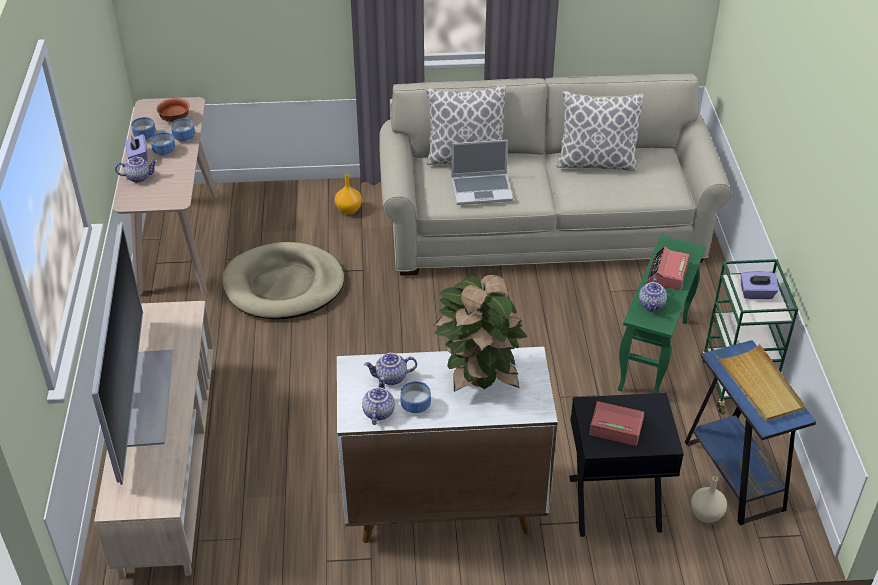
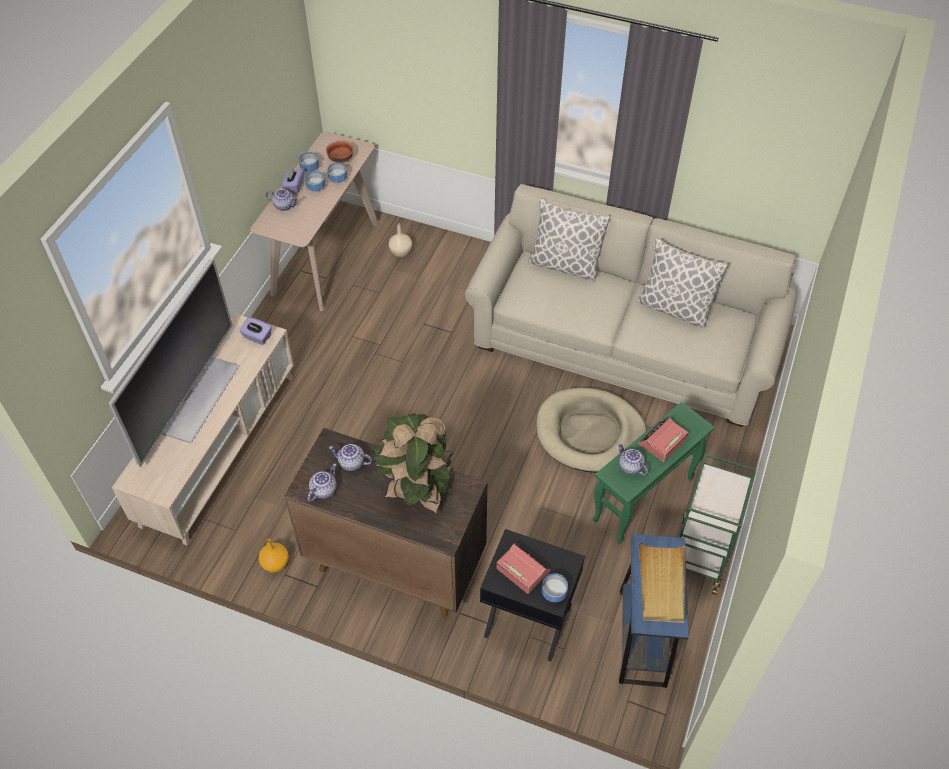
camera: 25 degrees right, 10 degrees up
(284, 285) = (383, 324): beige dog bed -> beige dog bed (590, 433)
(349, 210) = (472, 272): orange vase -> orange vase (276, 564)
(416, 407) = (354, 497): bowl -> bowl (554, 594)
(442, 504) = (394, 564): white cabinet -> brown cabinet
(482, 190) = (559, 302): laptop -> none
(652, 304) = (630, 467): teapot -> teapot turned 105 degrees clockwise
(706, 515) = (596, 662): beige vase -> beige vase (400, 252)
(756, 294) = (721, 494): purple tissue box -> purple tissue box (257, 337)

